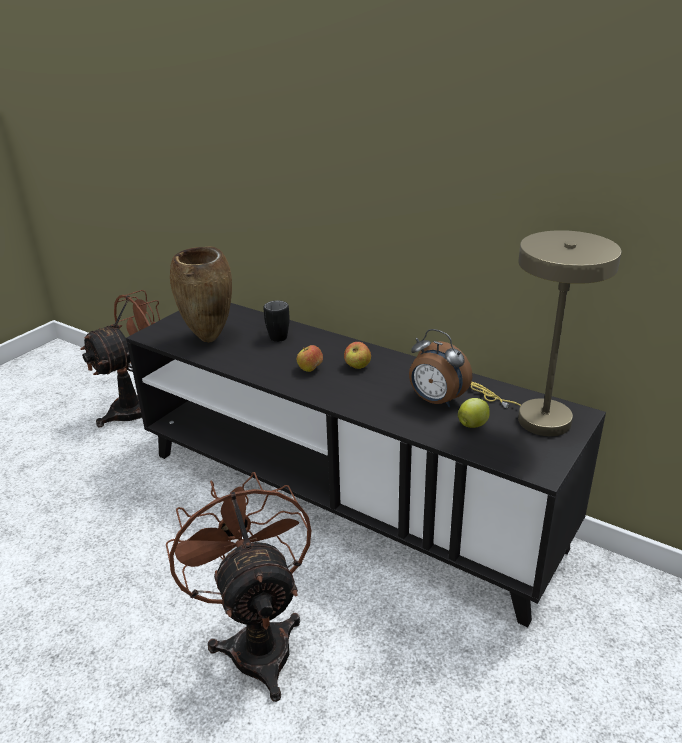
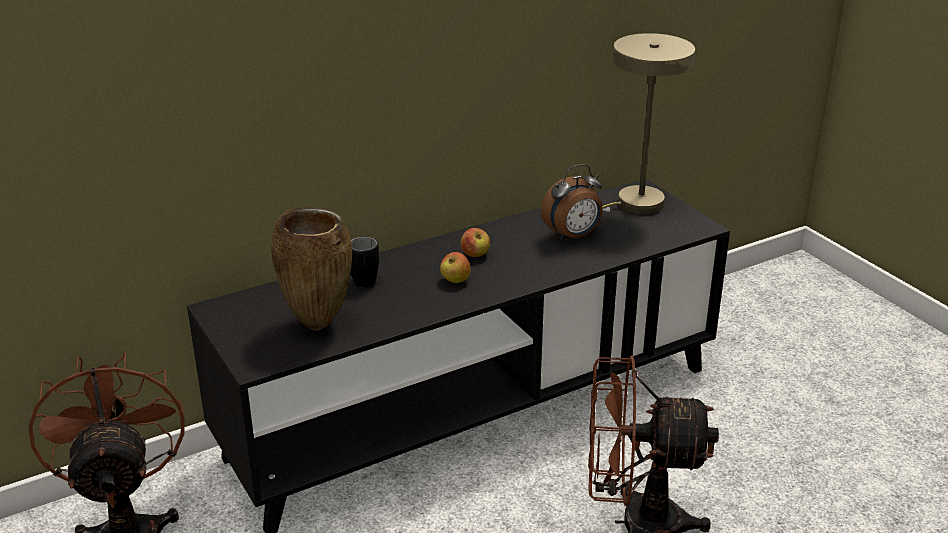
camera: 65 degrees left, 0 degrees up
(473, 425) = (622, 232): apple -> none

